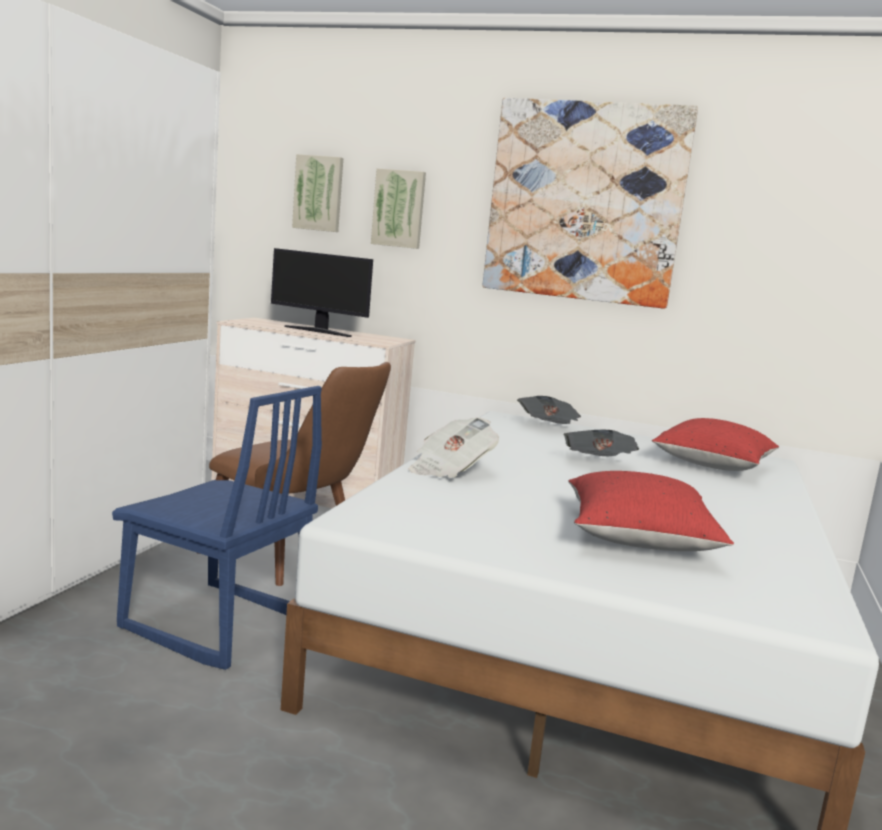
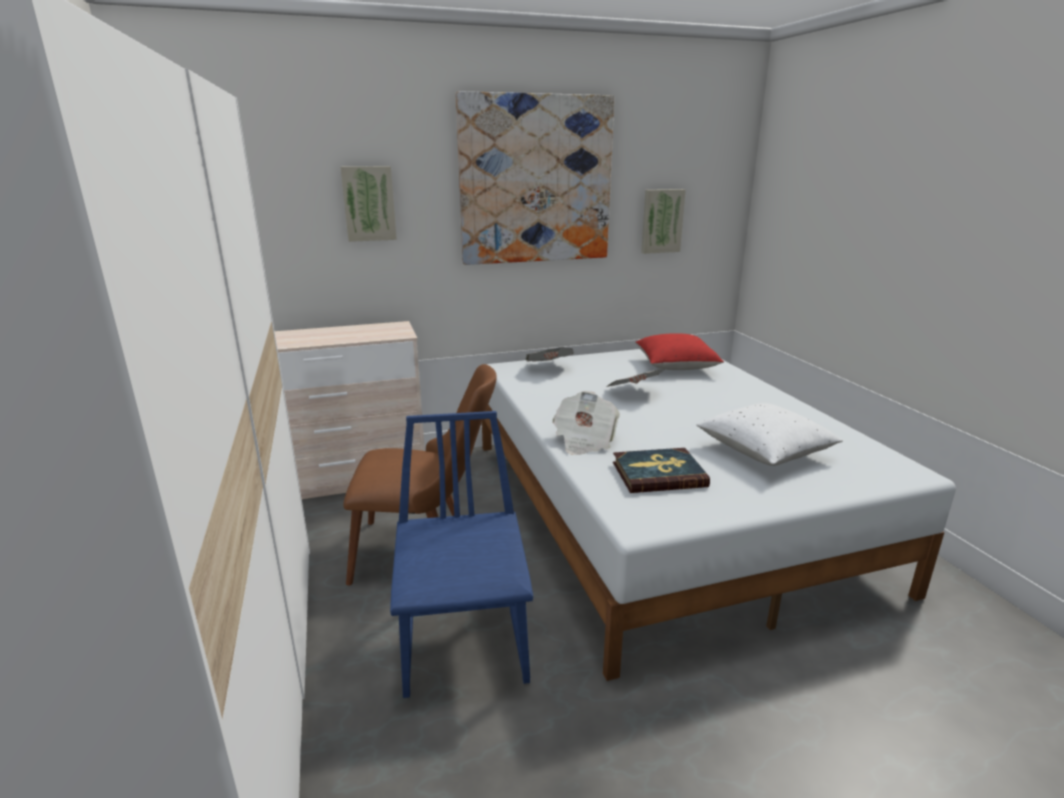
camera: 35 degrees left, 10 degrees up
(216, 625) = (466, 642): blue chair -> blue chair turned 90 degrees counterclockwise
(318, 331) = (328, 337): monitor -> none
(319, 193) = (276, 197): picture -> picture (661, 221)
(463, 508) = (658, 474): none -> book
(638, 539) = (764, 452): red pillow -> white pillow

